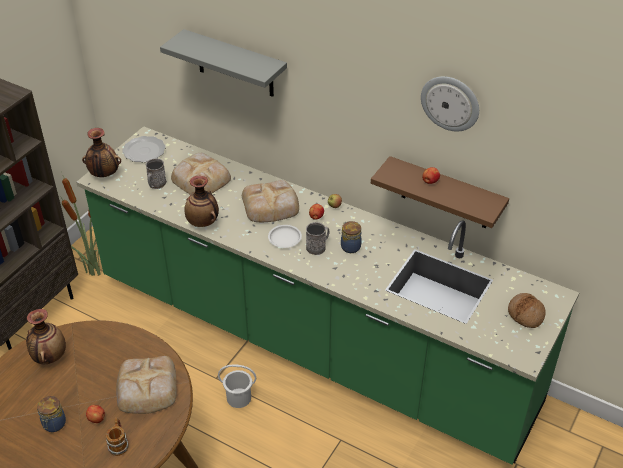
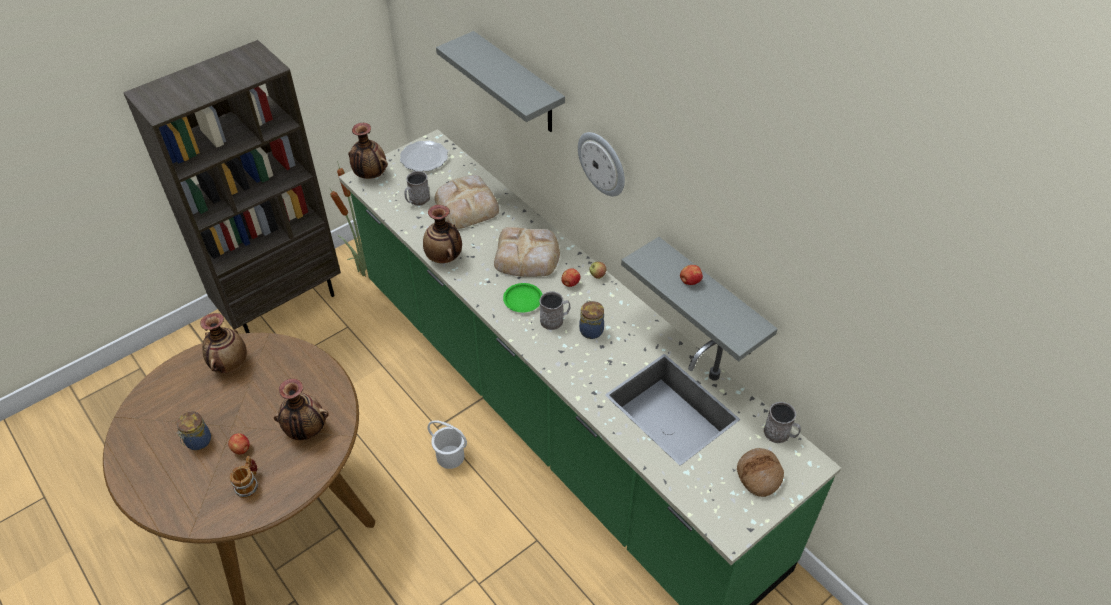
camera: 20 degrees right, 5 degrees up
(146, 388) = (306, 430): bread -> vase
(284, 238) = (523, 299): white plate -> green plate
(445, 194) = (712, 300): brown shelf -> grey shelf
(450, 103) = (723, 194): wall clock -> wall clock (602, 163)
(526, 282) = (780, 434): none -> grey mug

